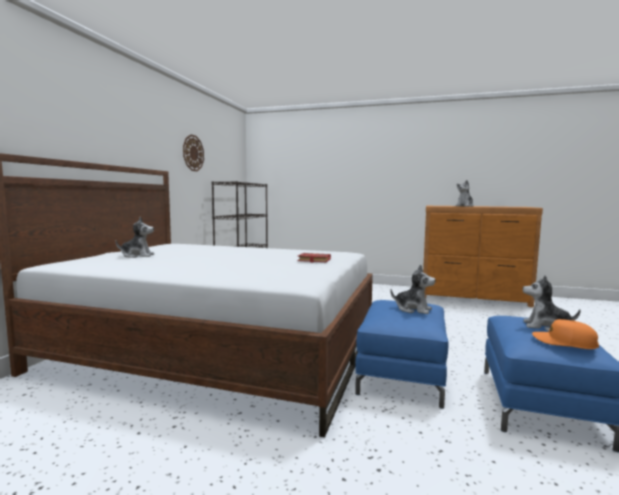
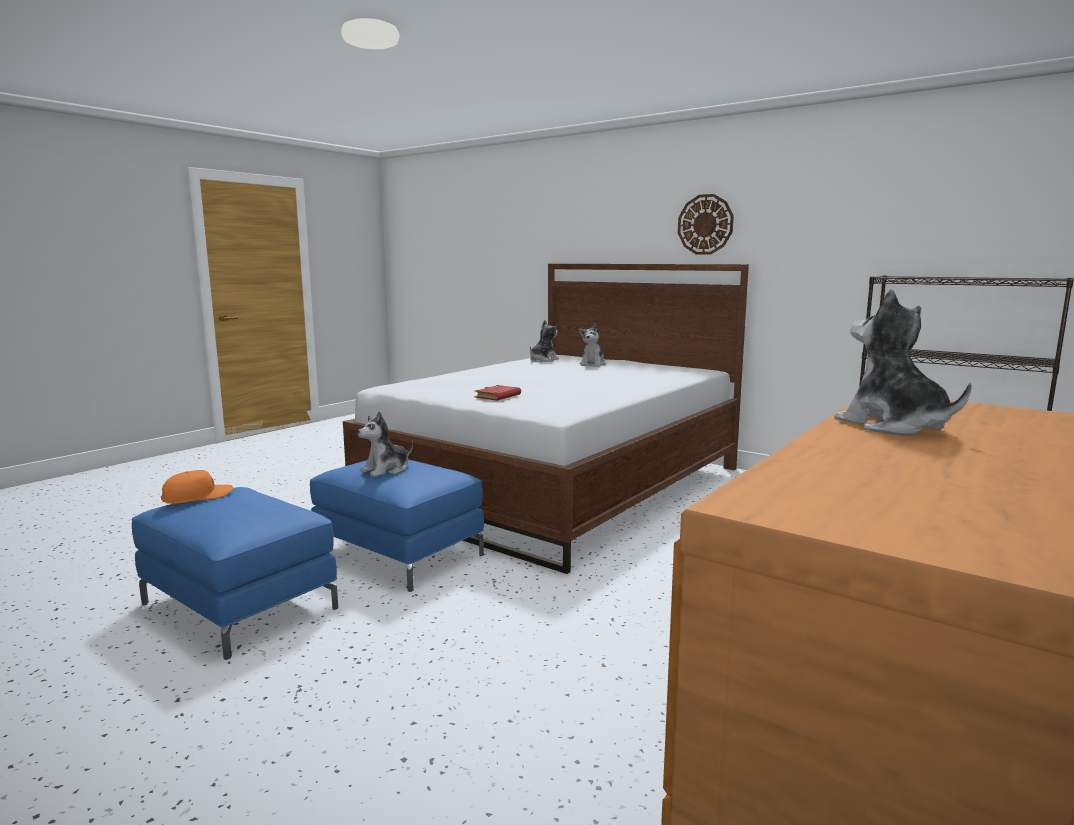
camera: 110 degrees right, 5 degrees up
(193, 153) = (840, 224): wall clock -> wall clock (705, 224)
(546, 327) = (232, 507): plush toy -> plush toy (543, 360)

